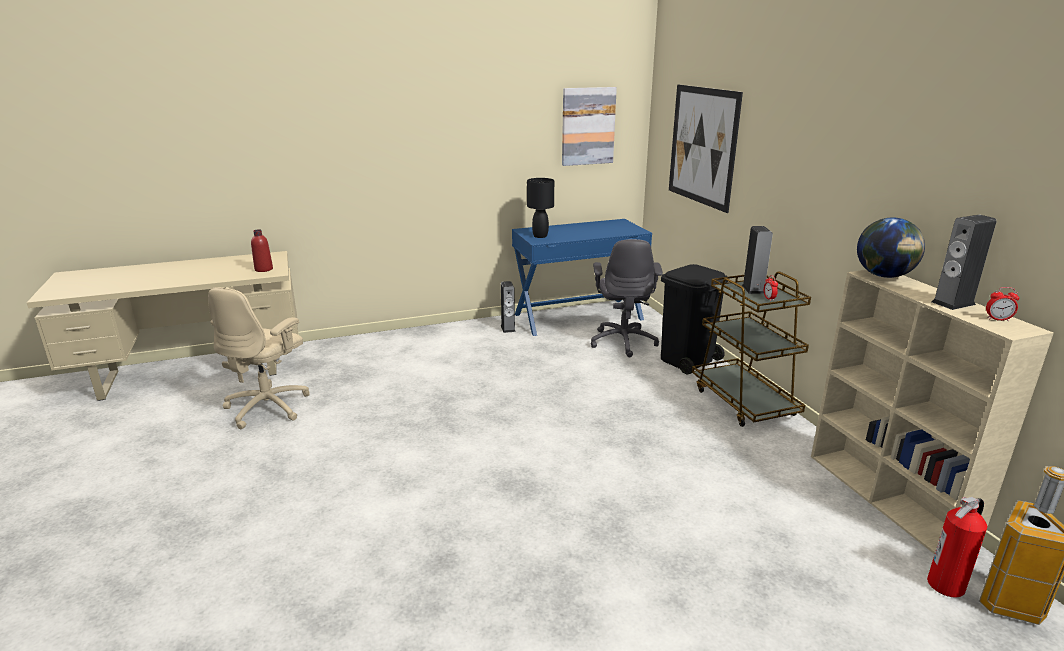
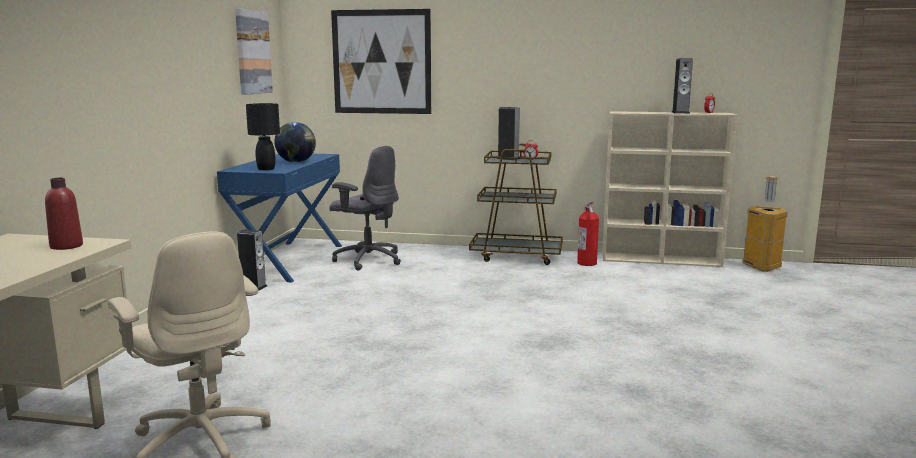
camera: 60 degrees left, 10 degrees down
(687, 360) = (434, 253): black trash can -> none
(884, 276) = (625, 112): globe -> globe (296, 162)
(947, 585) = (743, 272): fire extinguisher -> fire extinguisher (587, 263)

